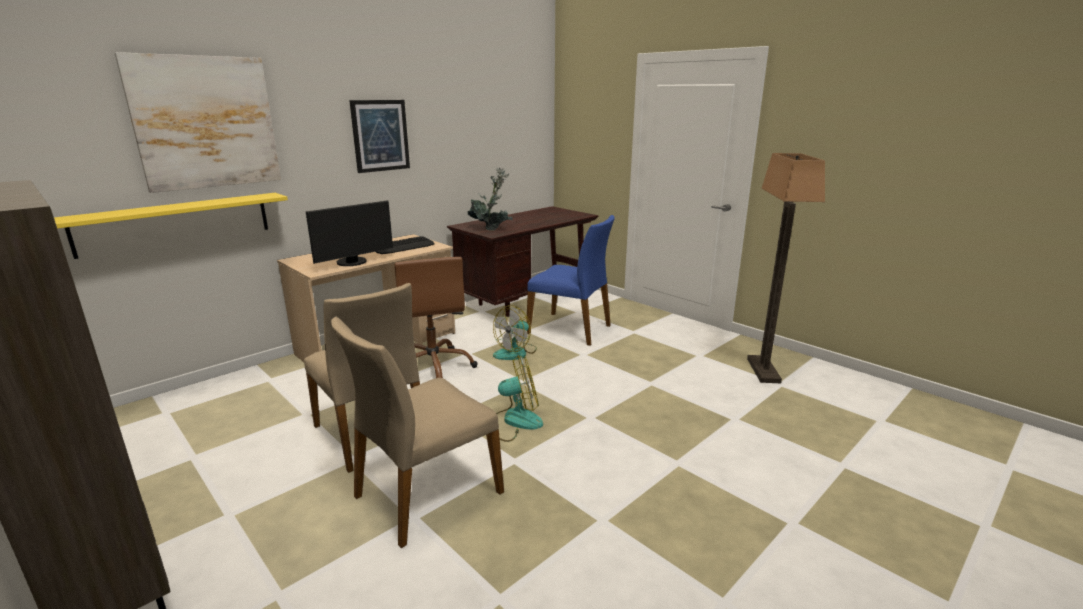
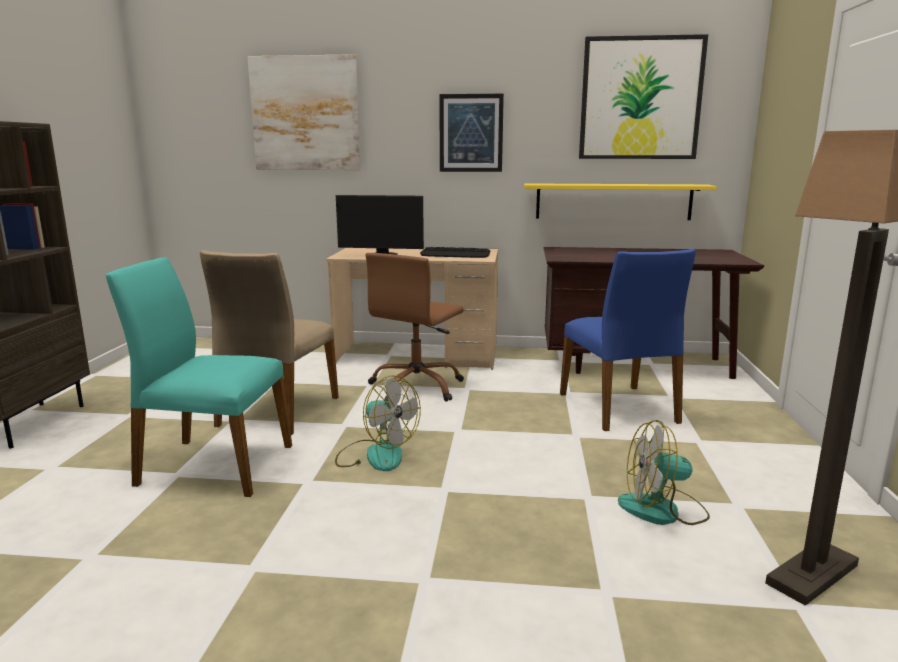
camera: 50 degrees right, 5 degrees down
(175, 223) = (273, 198): yellow shelf -> yellow shelf (613, 201)
(426, 494) = (214, 465): beige chair -> turquoise chair
(492, 228) = (577, 255): potted plant -> none
(494, 103) = (640, 99): none -> picture
(516, 352) = (510, 405): fan -> fan (663, 510)

